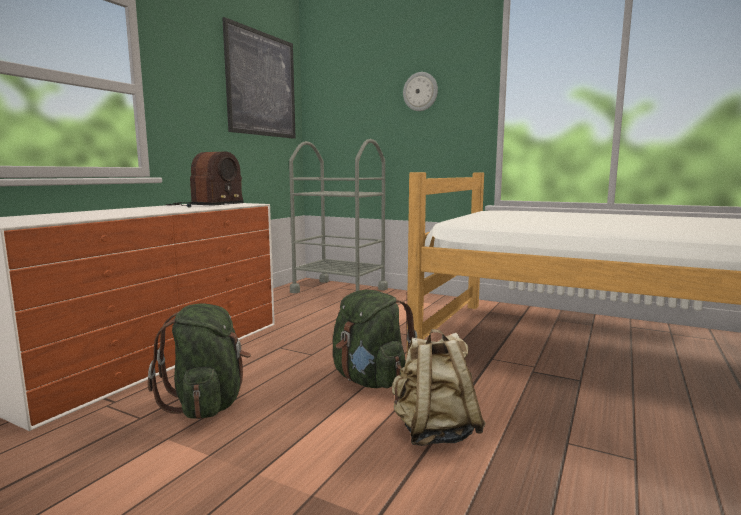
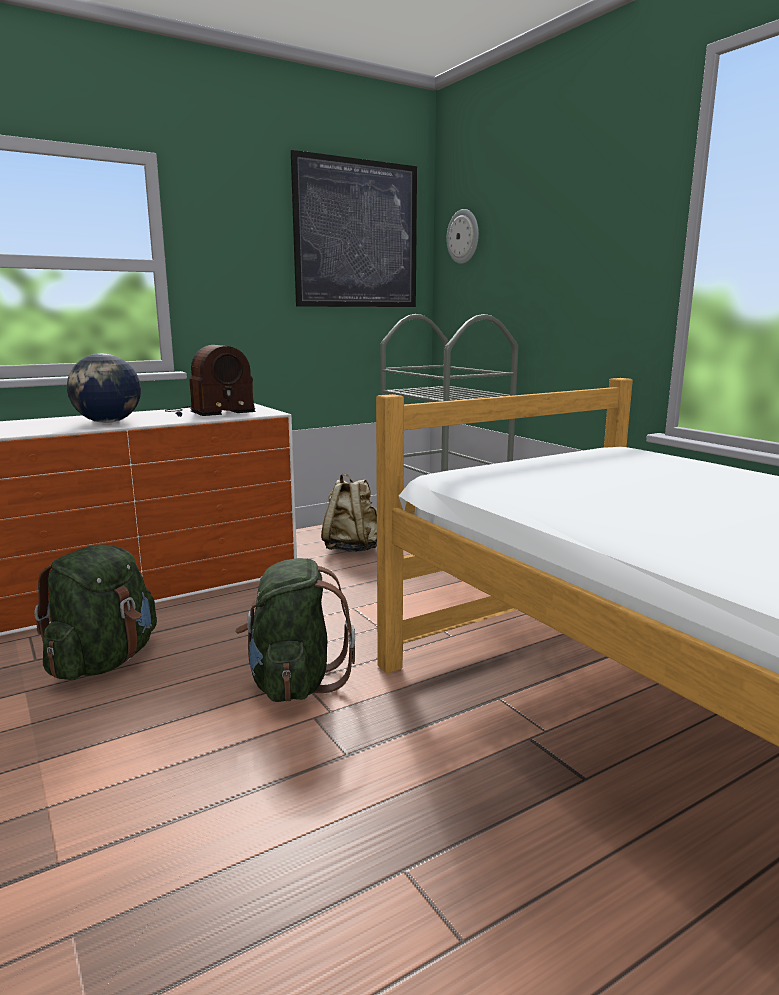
camera: 30 degrees right, 5 degrees up
(141, 211) = (108, 422): none -> globe
(420, 91) = (573, 233): wall clock -> wall clock (463, 236)
(434, 432) = (263, 782): beige backpack -> beige backpack (353, 548)

